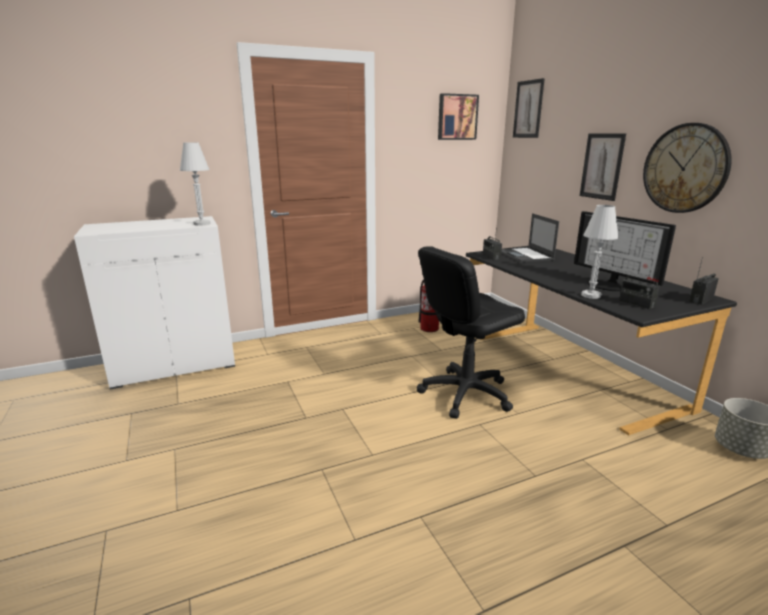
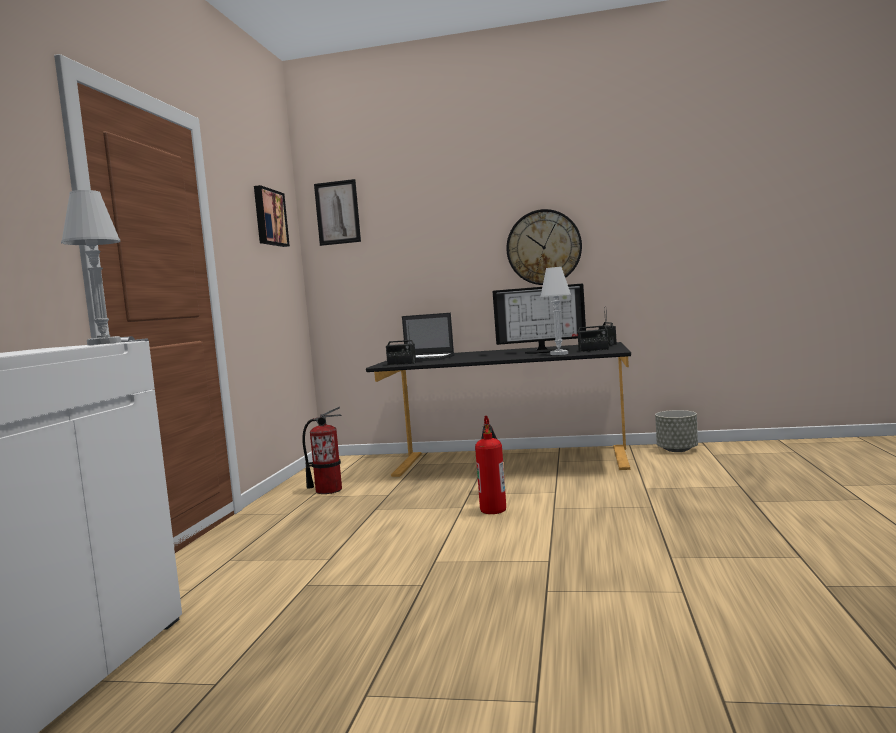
camera: 55 degrees left, 15 degrees down
(465, 393) = (493, 502): black office chair -> fire extinguisher
(602, 166) = (456, 259): picture -> none

